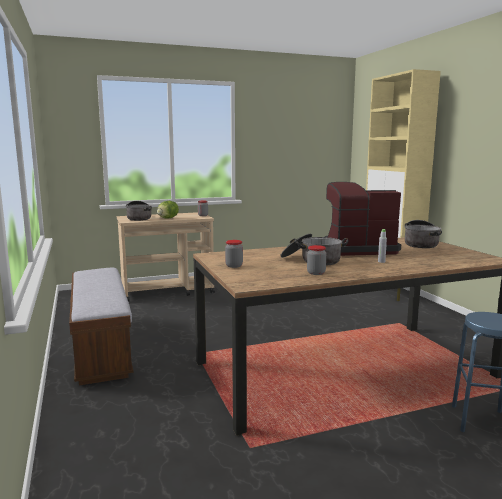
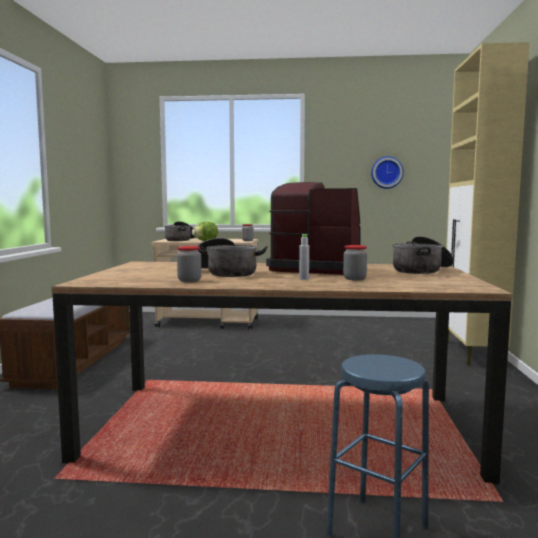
camera: 25 degrees right, 5 degrees down
(234, 266) = (130, 270): jar -> jar (354, 279)
(299, 151) = (386, 172): none -> wall clock

